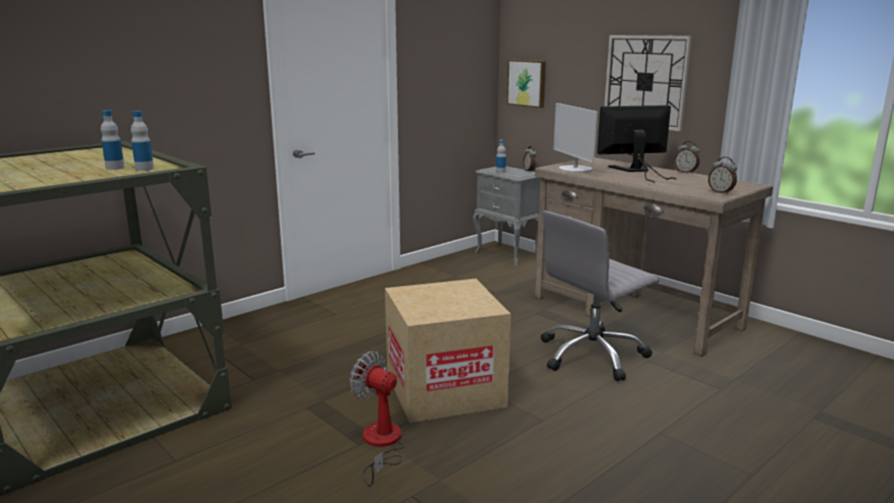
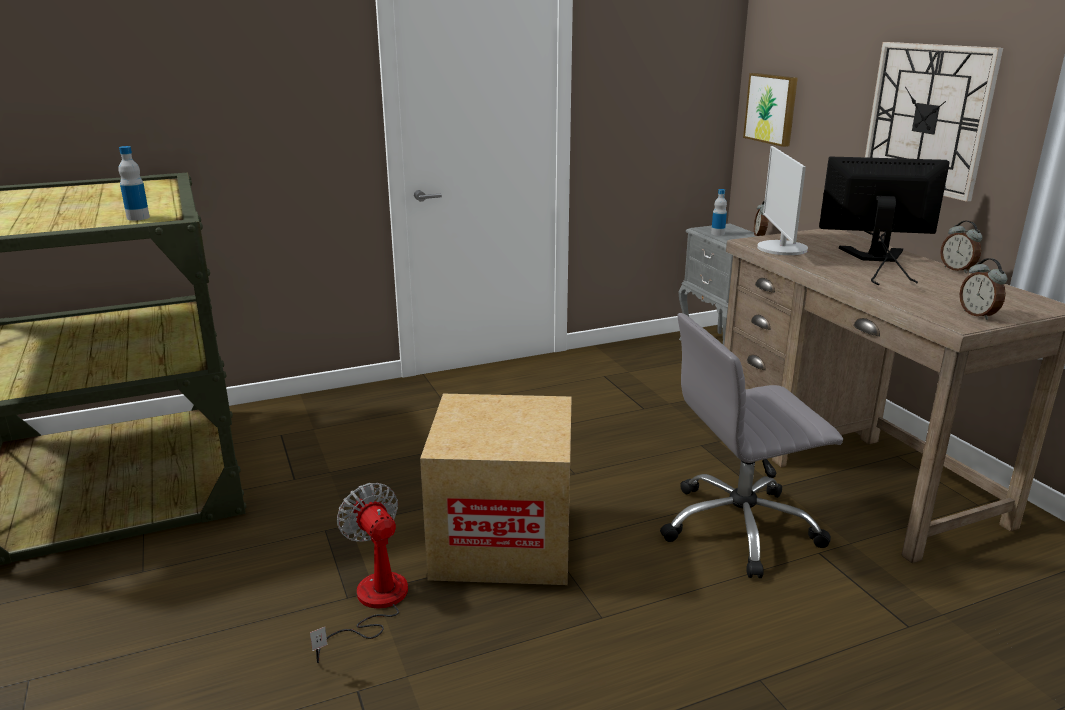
camera: 20 degrees right, 5 degrees up
(115, 168) = (112, 213): bottle -> none

